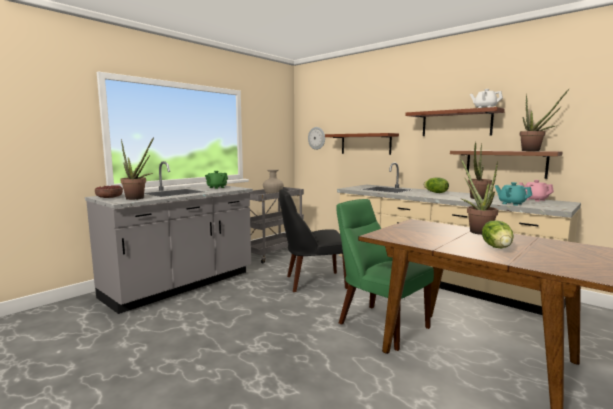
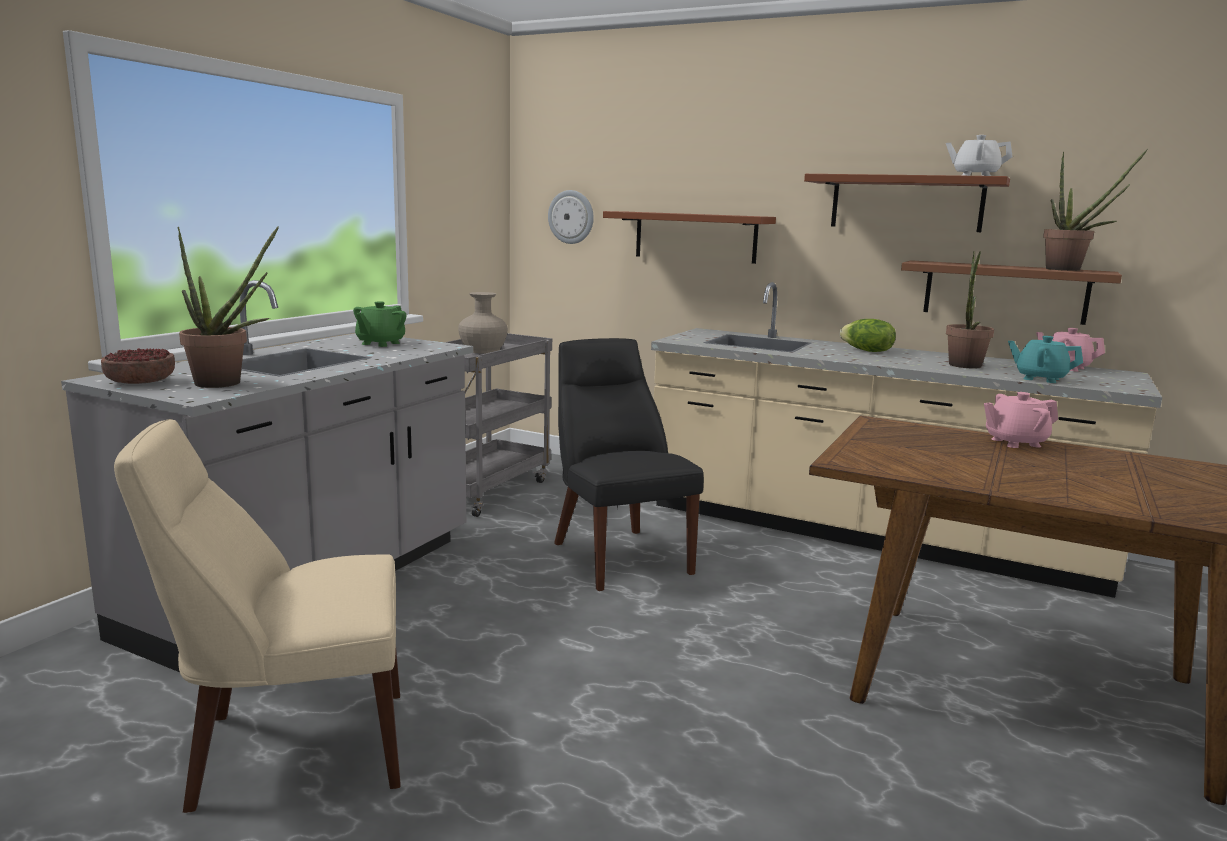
camera: 15 degrees left, 5 degrees up
(134, 343) = (290, 749): none -> beige chair
(312, 282) = (617, 555): black chair -> black chair turned 90 degrees clockwise
(379, 324) = (811, 640): green chair -> none
(477, 231) = (1015, 442): potted plant -> pink teapot
(497, 247) = (1091, 480): lettuce -> none

